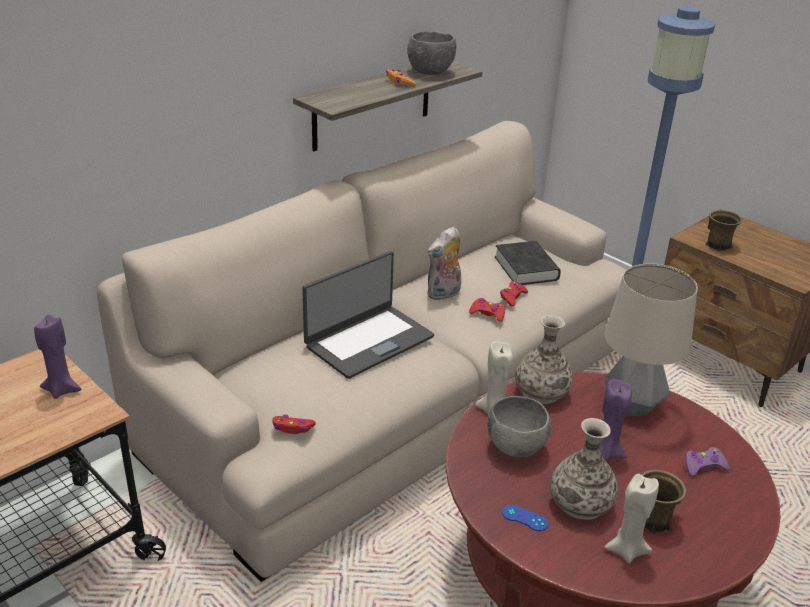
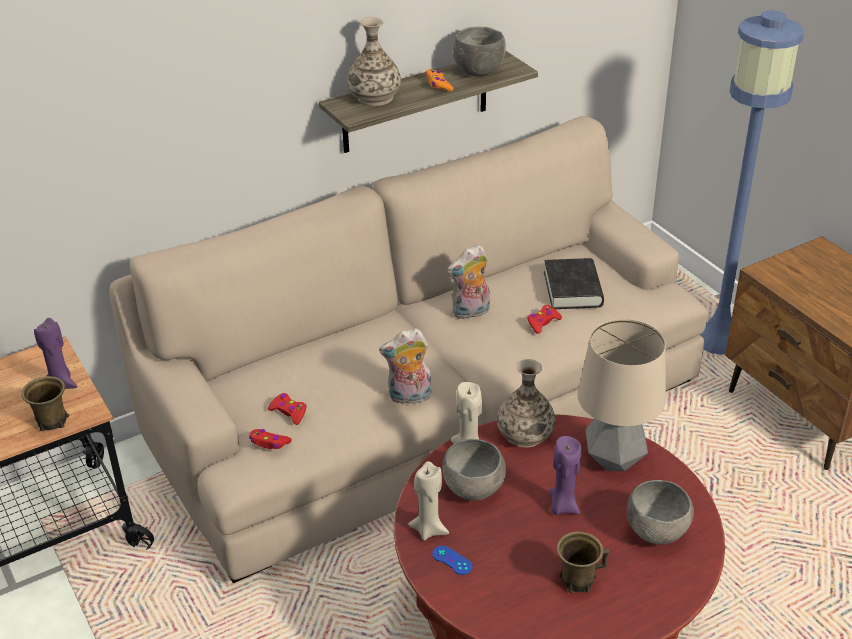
camera: 15 degrees right, 5 degrees up
(368, 341) = (372, 359): laptop -> none
(416, 372) = (409, 397): none -> plush toy
(487, 313) = (508, 339): red game controller -> red game controller (289, 412)
(580, 504) = (512, 554): vase -> vase (375, 97)
(626, 550) = (536, 605): beige candle -> beige candle (429, 529)
(703, 466) = (657, 533): purple game controller -> grey bowl
(717, 245) = (791, 284): brown mug -> brown mug (51, 421)

